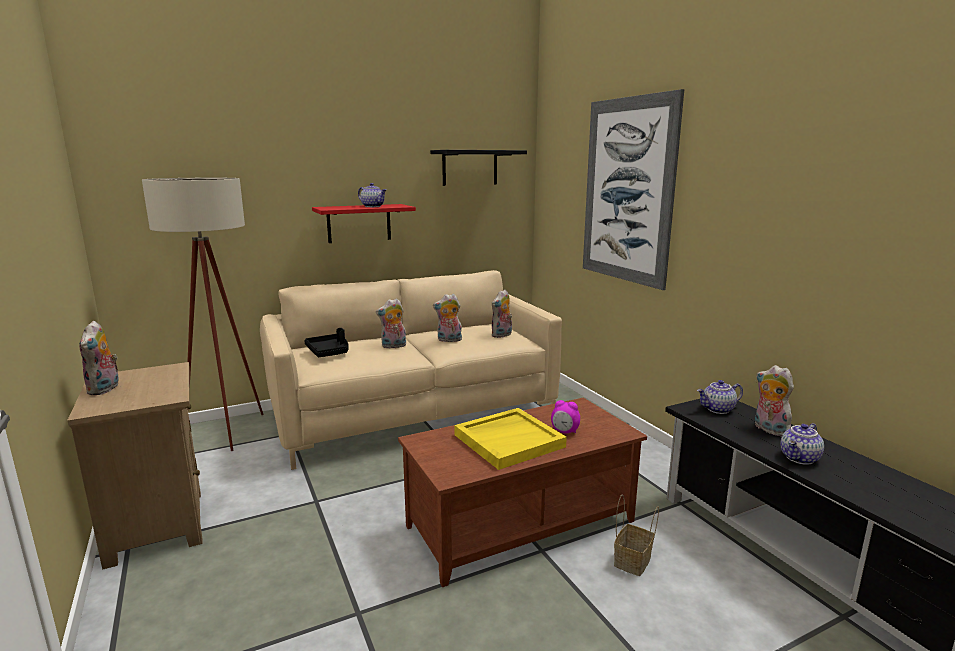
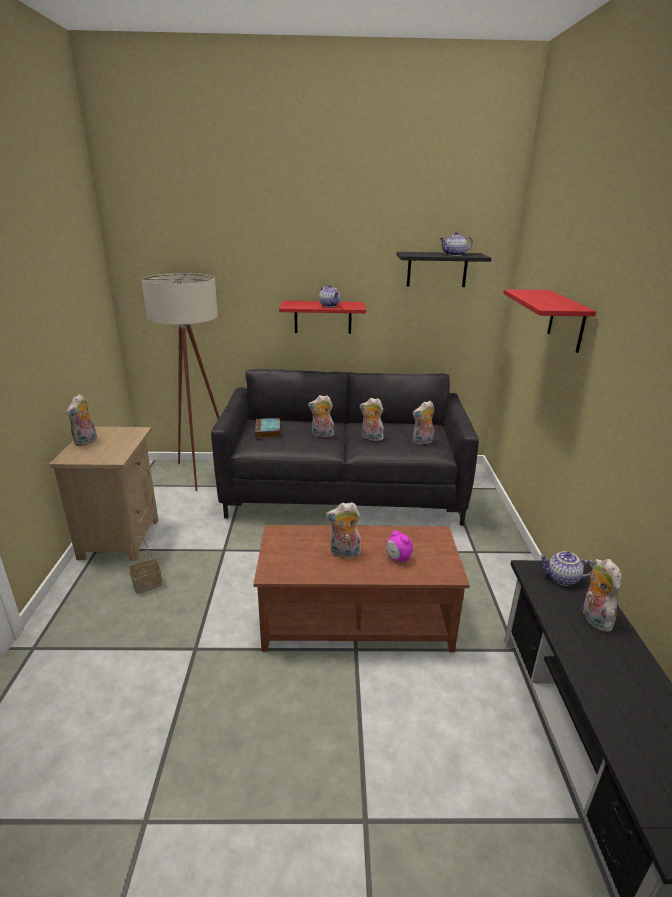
camera: 25 degrees right, 10 degrees up
(329, 352) = (268, 431): black tray -> book
(414, 415) = (343, 492): beige sofa -> black sofa
(509, 440) = (344, 553): yellow tray -> plush toy
(627, 191) = (566, 321): picture -> red shelf
(632, 562) = (422, 688): basket -> basket (146, 585)
(800, 458) = (591, 661): teapot -> teapot (454, 255)

